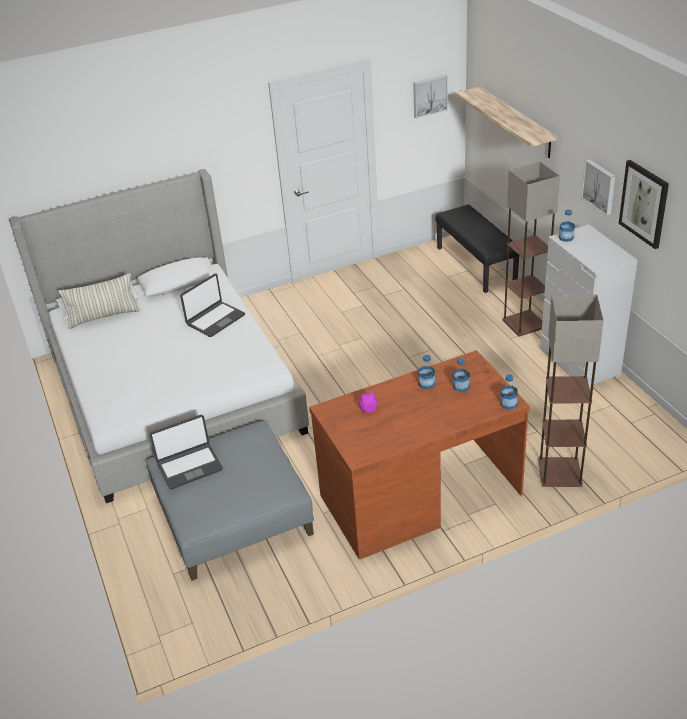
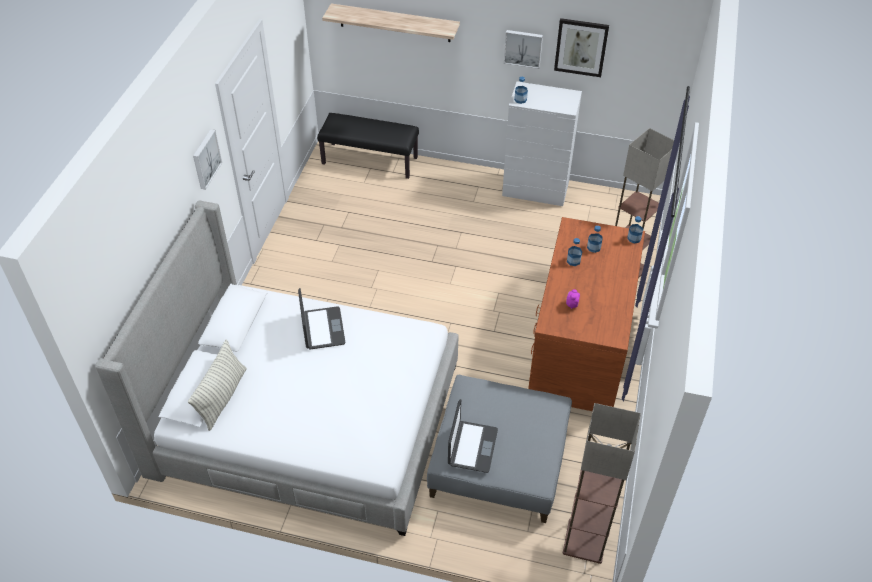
camera: 55 degrees left, 10 degrees up
(429, 95) = (291, 30): picture -> picture (205, 159)
(524, 324) = (466, 185): floor lamp -> floor lamp (585, 542)

